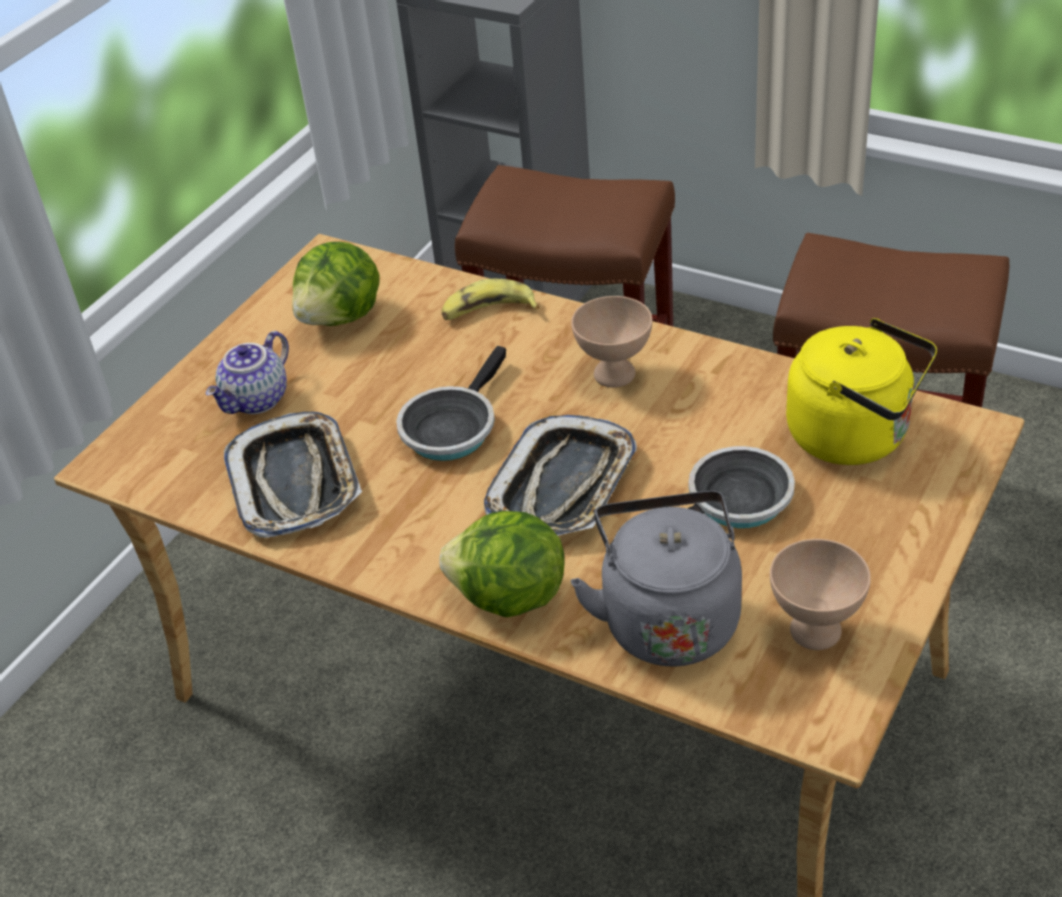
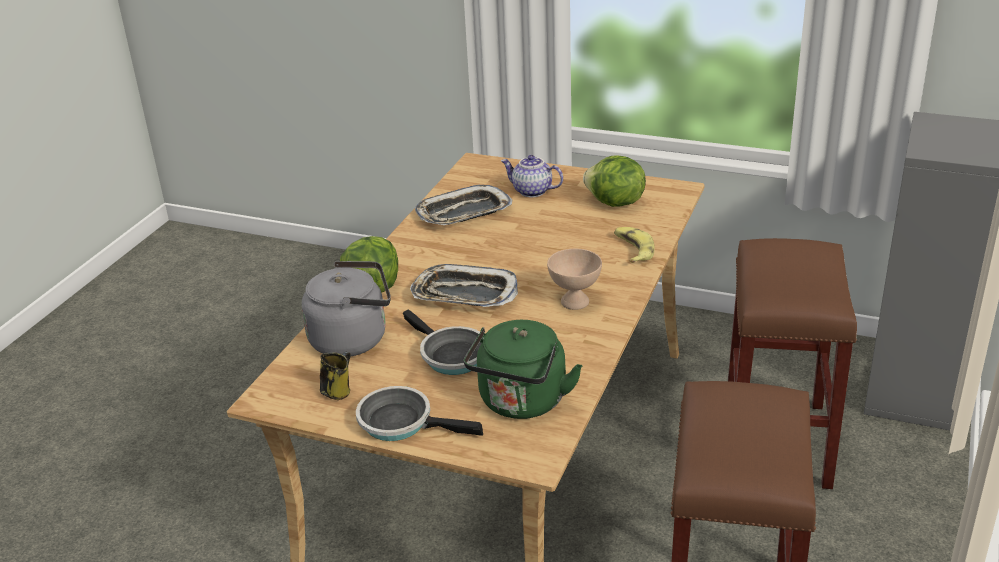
camera: 80 degrees right, 10 degrees down
(451, 428) = (514, 252): frying pan -> frying pan (402, 422)
(814, 632) = (338, 391): beige bowl -> mug
(855, 436) = (521, 403): yellow kettle -> green kettle

